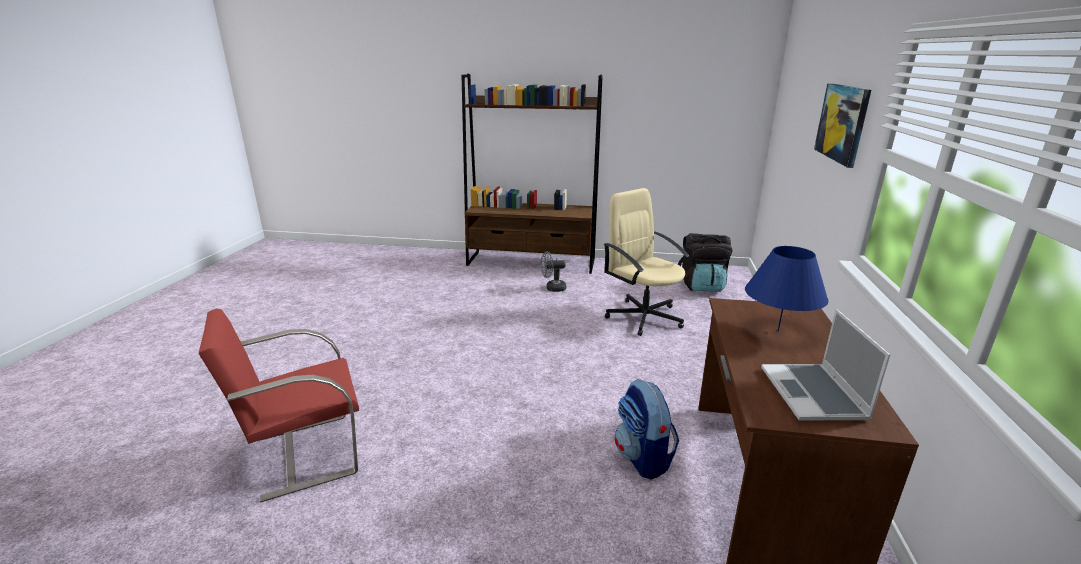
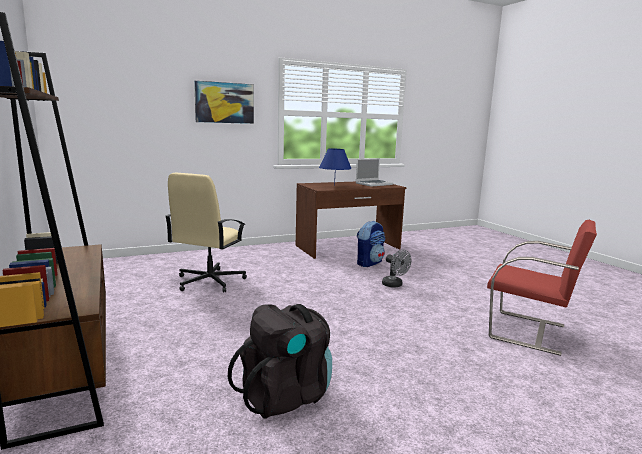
camera: 125 degrees left, 10 degrees down
(552, 288) = (169, 327): grey fan -> grey fan (394, 285)
(702, 286) = (120, 272): black backpack -> black backpack (286, 395)

